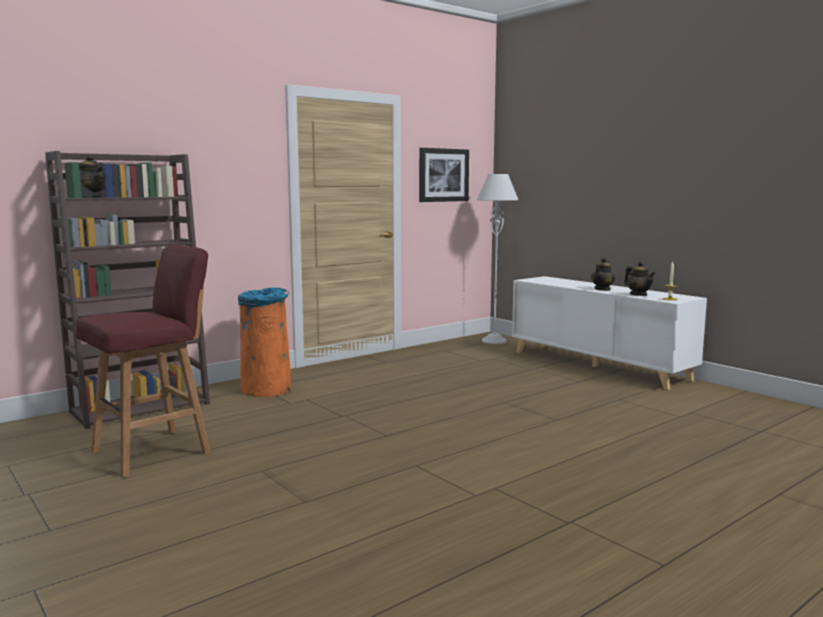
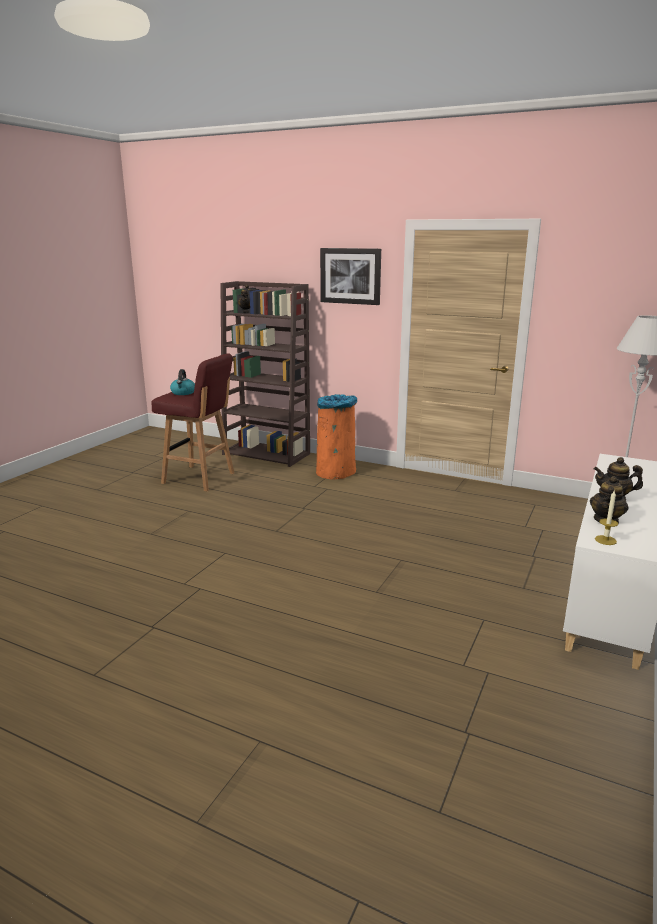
camera: 65 degrees right, 10 degrees up
(126, 315) = (183, 393): none -> kettle
(443, 175) = (598, 310): picture -> picture (350, 276)

